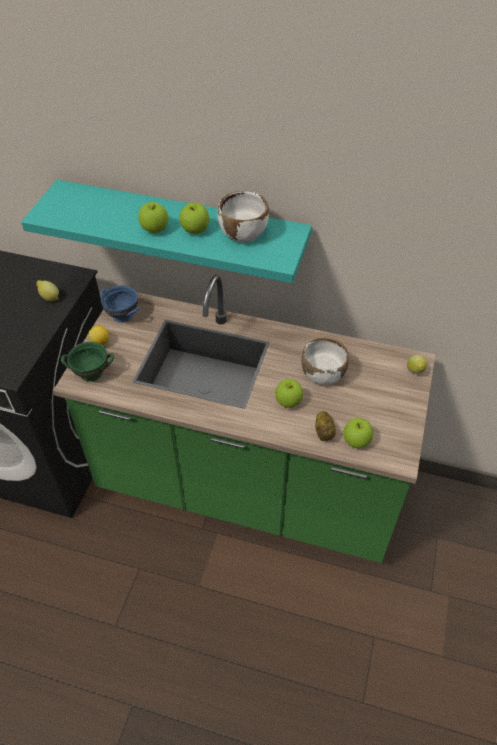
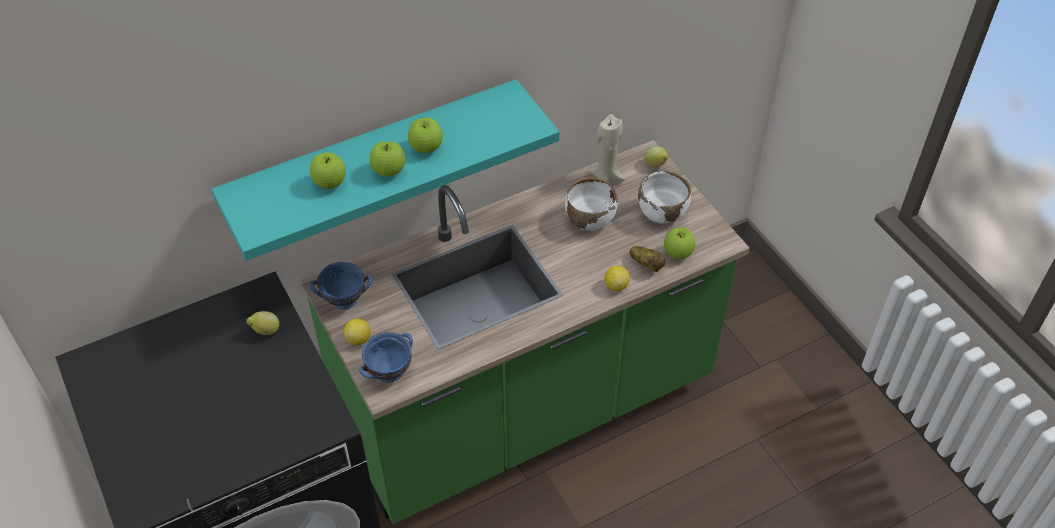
camera: 45 degrees left, 0 degrees up
(91, 373) = (388, 371): green bowl -> blue bowl
(243, 233) = (472, 123): white bowl -> white bowl (662, 212)
(286, 429) = (616, 286): none -> lemon
(288, 402) = (590, 262): apple -> apple (330, 183)
(369, 355) = (606, 176): none -> beige candle

